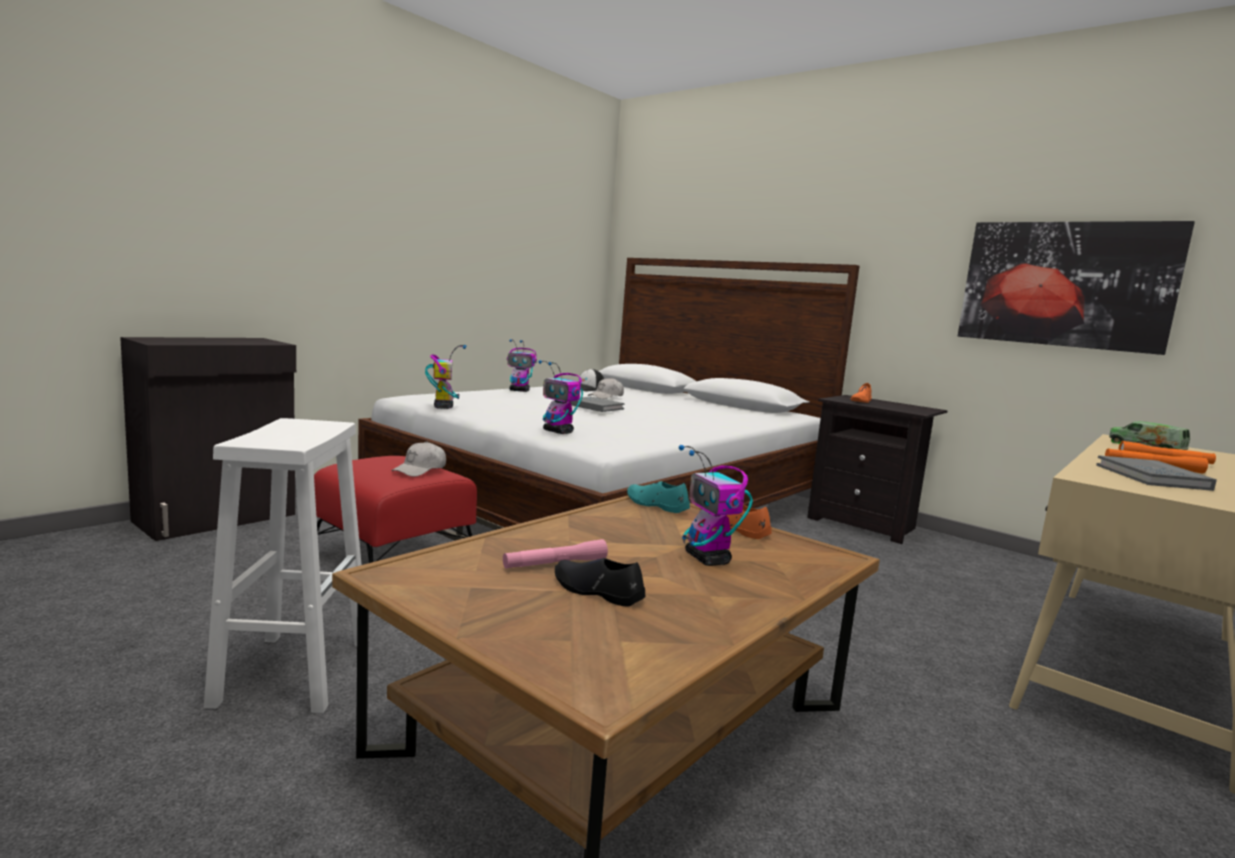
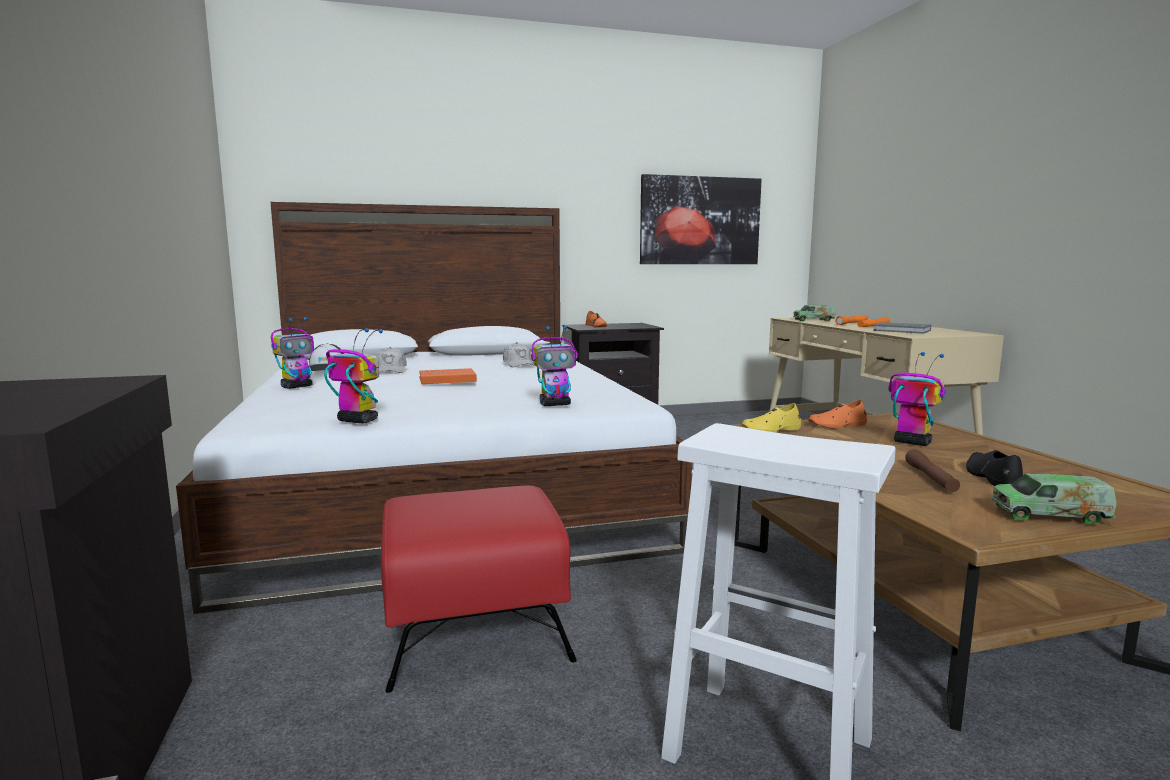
camera: 55 degrees left, 0 degrees up
(420, 470) = (504, 494): white cap -> white cap (519, 364)
(467, 606) = (1049, 514): none -> toy truck
(555, 564) = (931, 478): pink flashlight -> brown flashlight
(595, 407) = (447, 379): grey book -> orange book
(596, 591) = (992, 477): black shoe -> black shoe turned 120 degrees clockwise
(656, 505) = (771, 430): turquoise shoe -> yellow shoe
(708, 559) = (911, 442): toy robot -> toy robot turned 150 degrees counterclockwise

